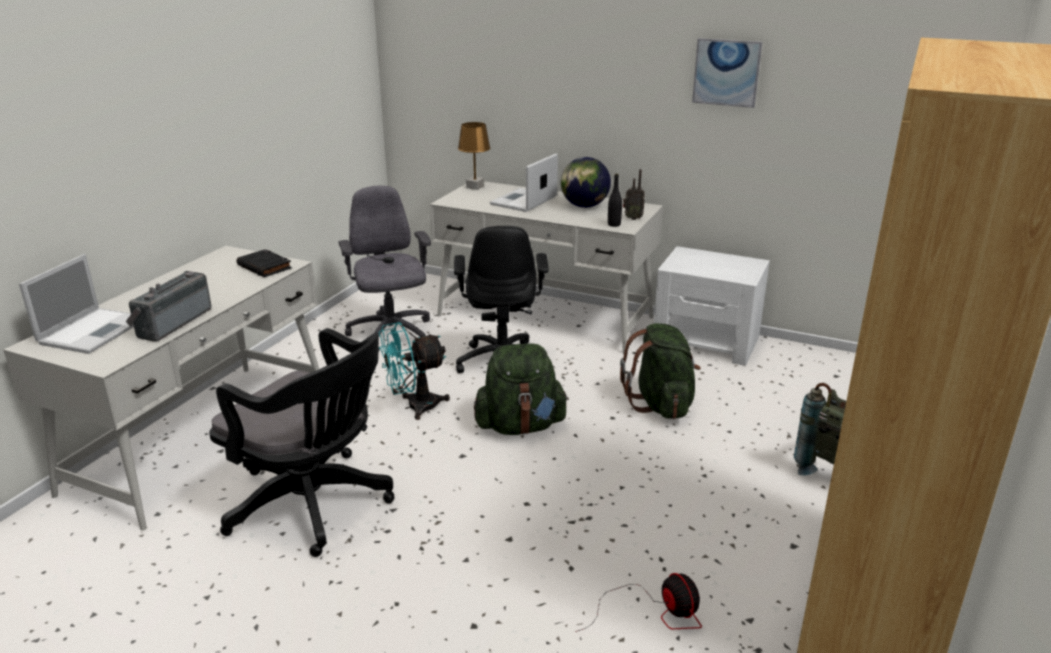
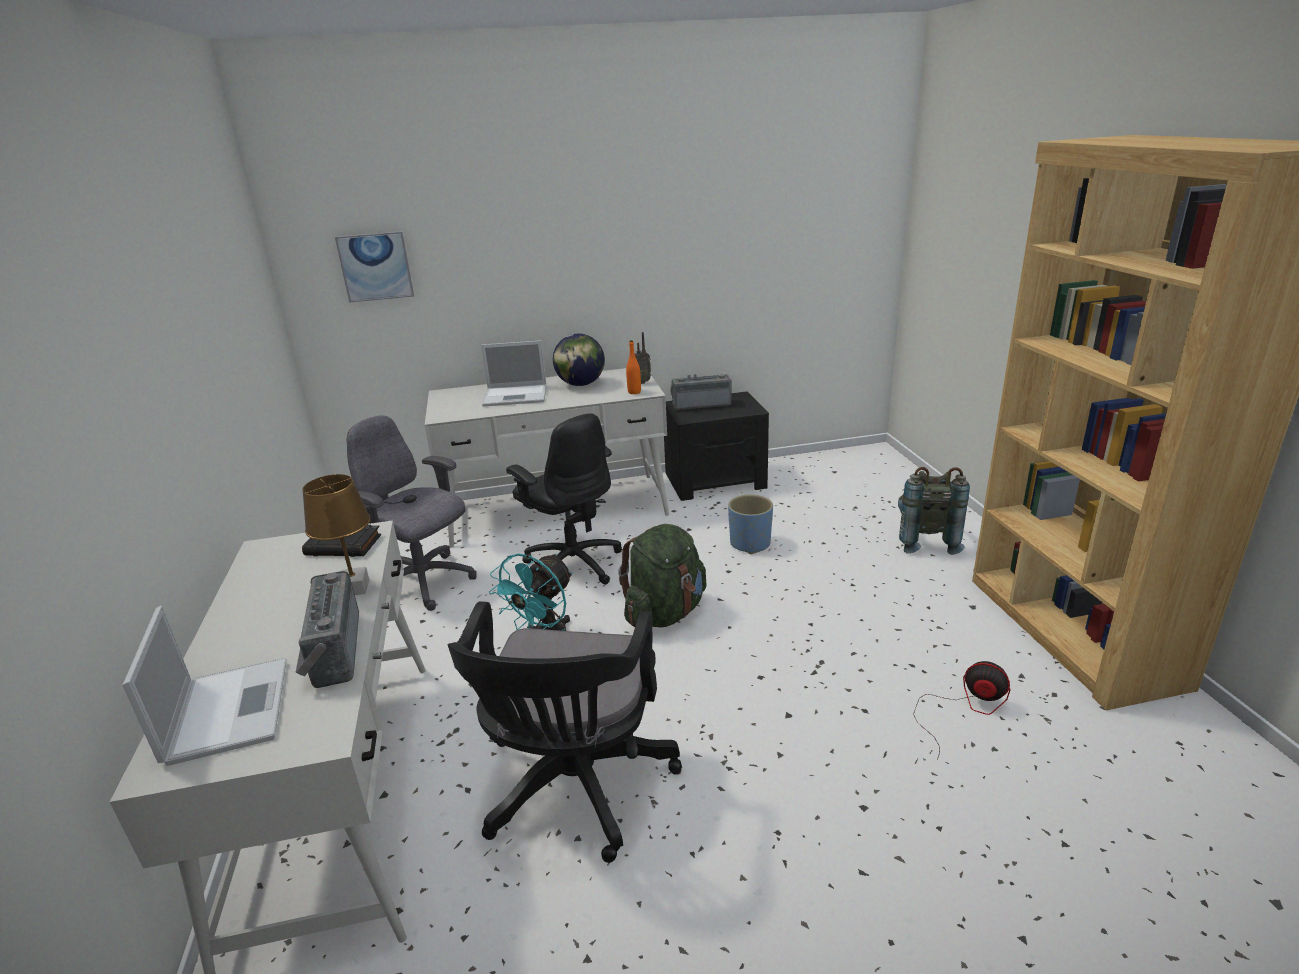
camera: 35 degrees left, 0 degrees up
(315, 506) = (574, 790): black office chair -> black office chair turned 105 degrees clockwise
(475, 187) = (445, 396): brown table lamp -> brown table lamp (355, 588)
(523, 201) = (517, 395): laptop -> laptop turned 90 degrees counterclockwise
(614, 224) = (634, 392): black bottle -> orange bottle
(661, 404) = (749, 544): green backpack -> blue planter
(706, 258) = (701, 404): none -> radio
(706, 341) = (716, 480): white nightstand -> black nightstand
(726, 72) = (686, 226): picture -> picture (375, 266)

